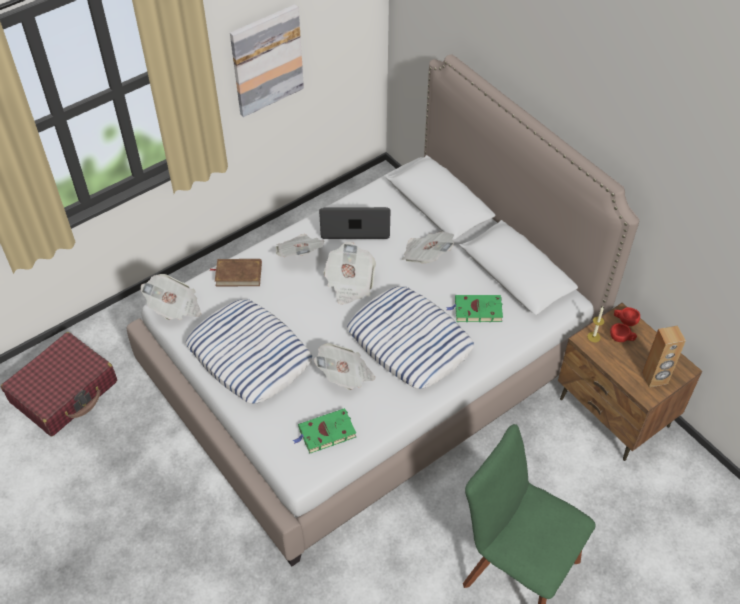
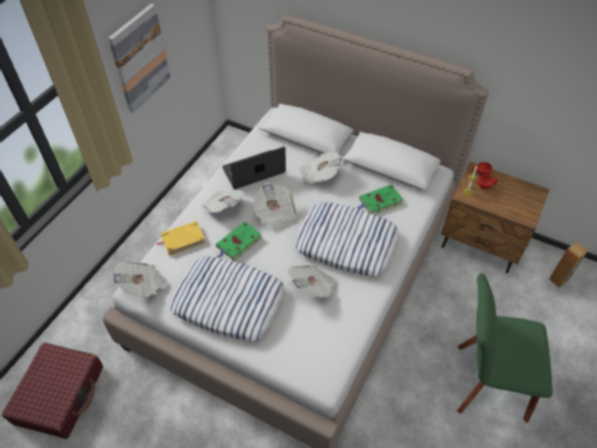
camera: 25 degrees left, 0 degrees up
(238, 274) = (183, 240): brown book -> yellow book
(325, 433) = (325, 340): green book -> green book (238, 243)
(655, 378) = (524, 205): brown speaker -> brown speaker (558, 280)

